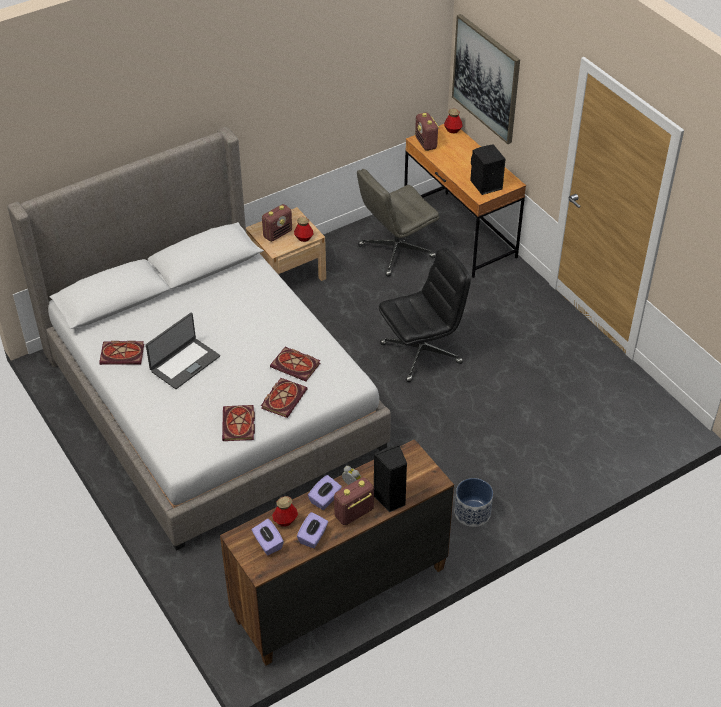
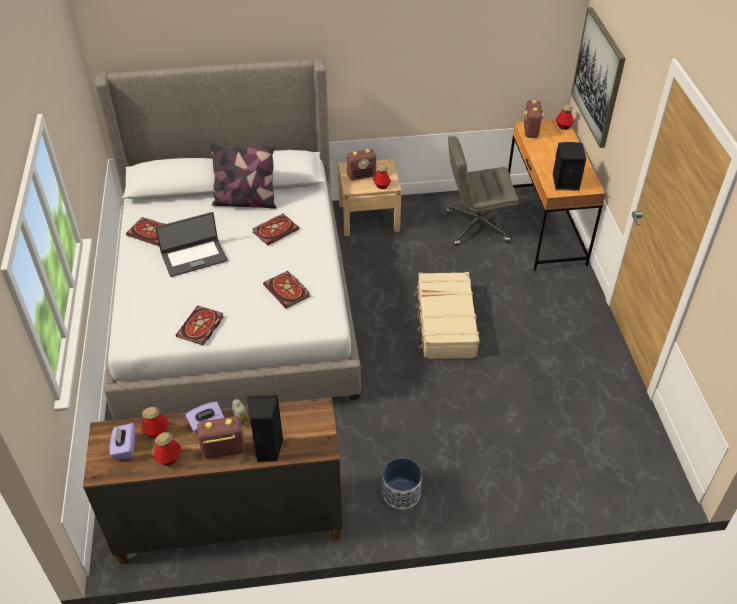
camera: 25 degrees right, 0 degrees up
(194, 294) = (245, 201): none -> pillow
(283, 398) = (256, 316): book -> book (276, 230)
(313, 537) = (169, 458): purple tissue box -> bottle
(422, 353) = (445, 323): black office chair -> beige suitcase

